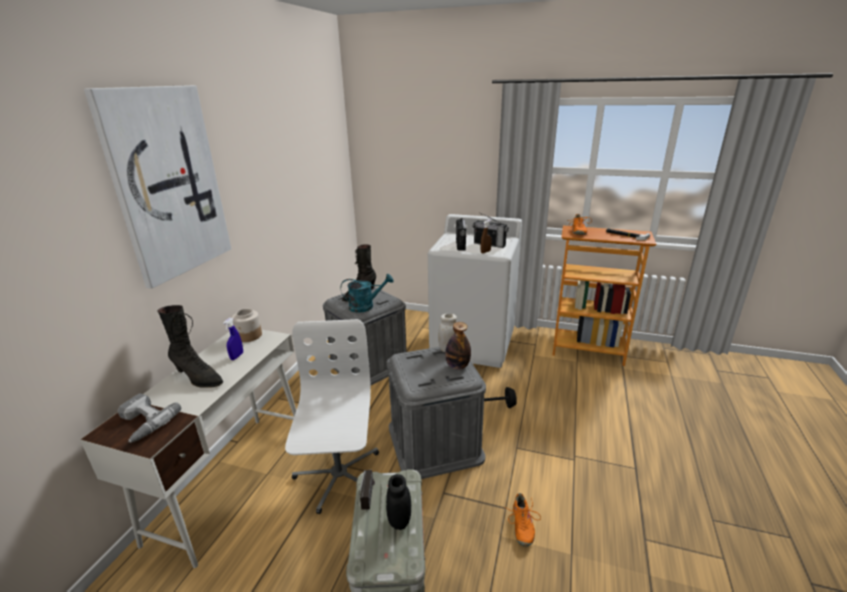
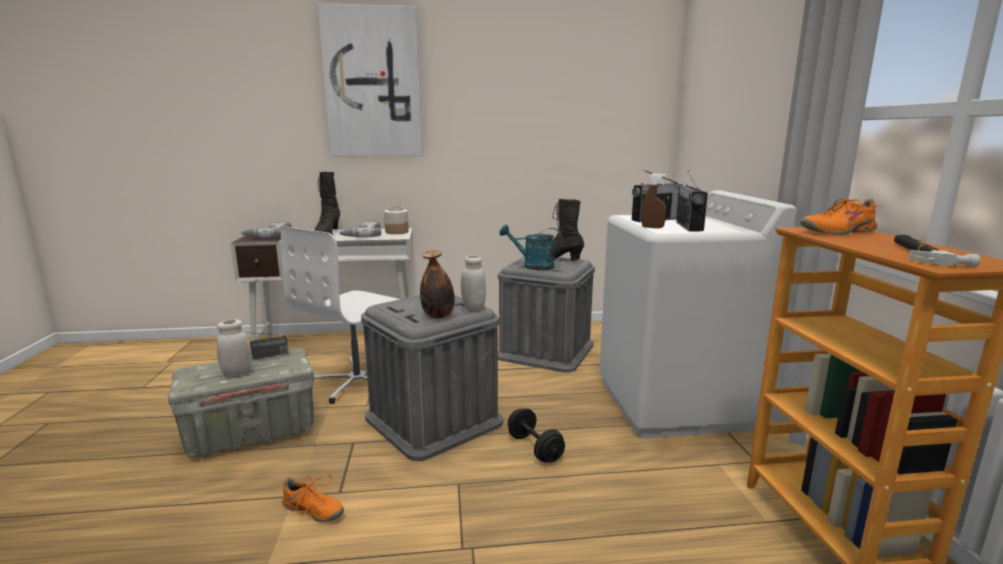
camera: 65 degrees right, 10 degrees down
(237, 356) = (362, 235): blue spray bottle -> power drill
(338, 476) = (358, 381): white office chair -> white office chair turned 150 degrees clockwise
(366, 306) = (533, 266): turquoise watering can -> turquoise watering can turned 150 degrees clockwise
(399, 520) = (237, 373): black jar -> white jar
(521, 525) = (312, 510): orange shoe -> orange shoe turned 135 degrees counterclockwise

